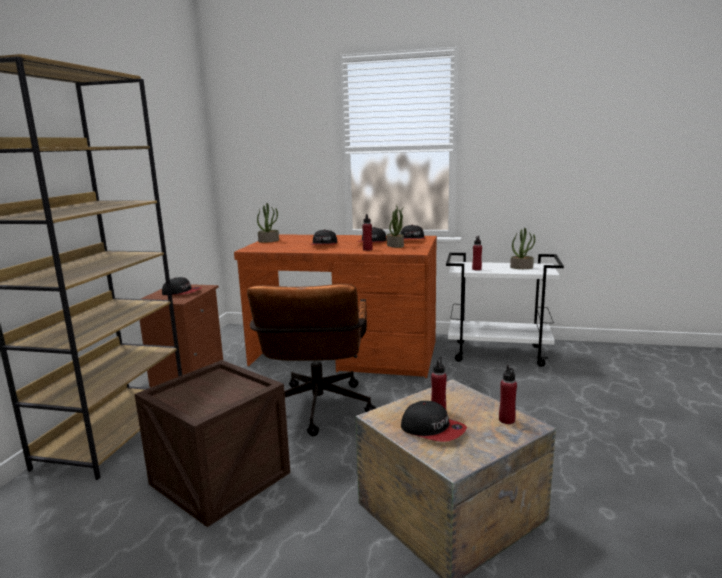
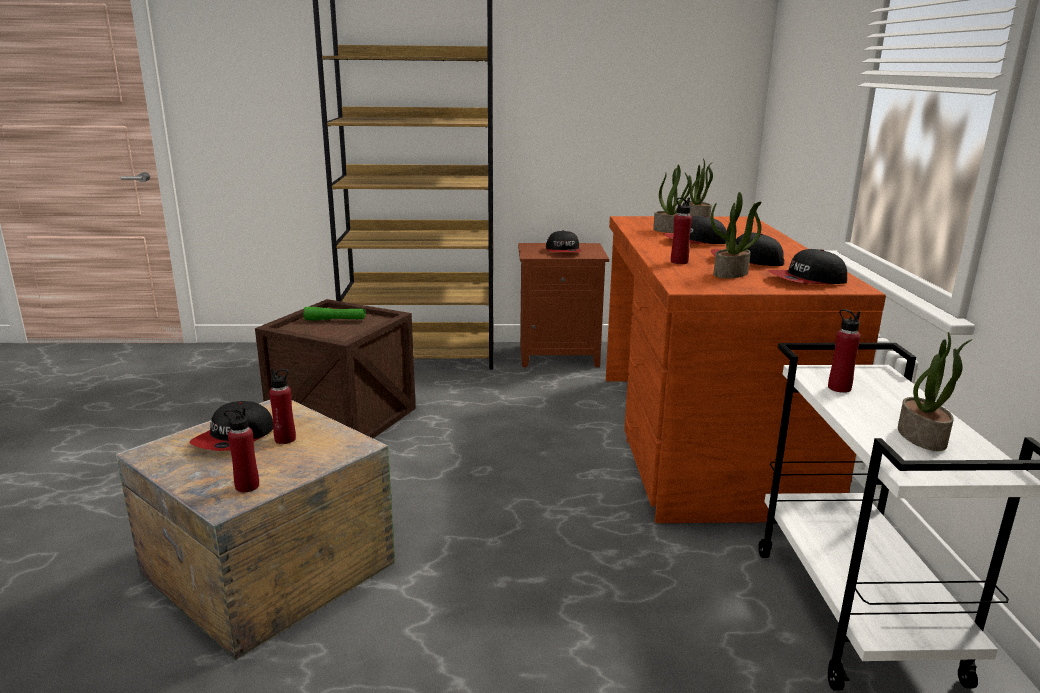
camera: 75 degrees right, 5 degrees up
(196, 393) = (335, 320): none -> green flashlight
(292, 246) = (671, 230): none -> potted plant
(317, 412) = (495, 445): brown office chair -> none

